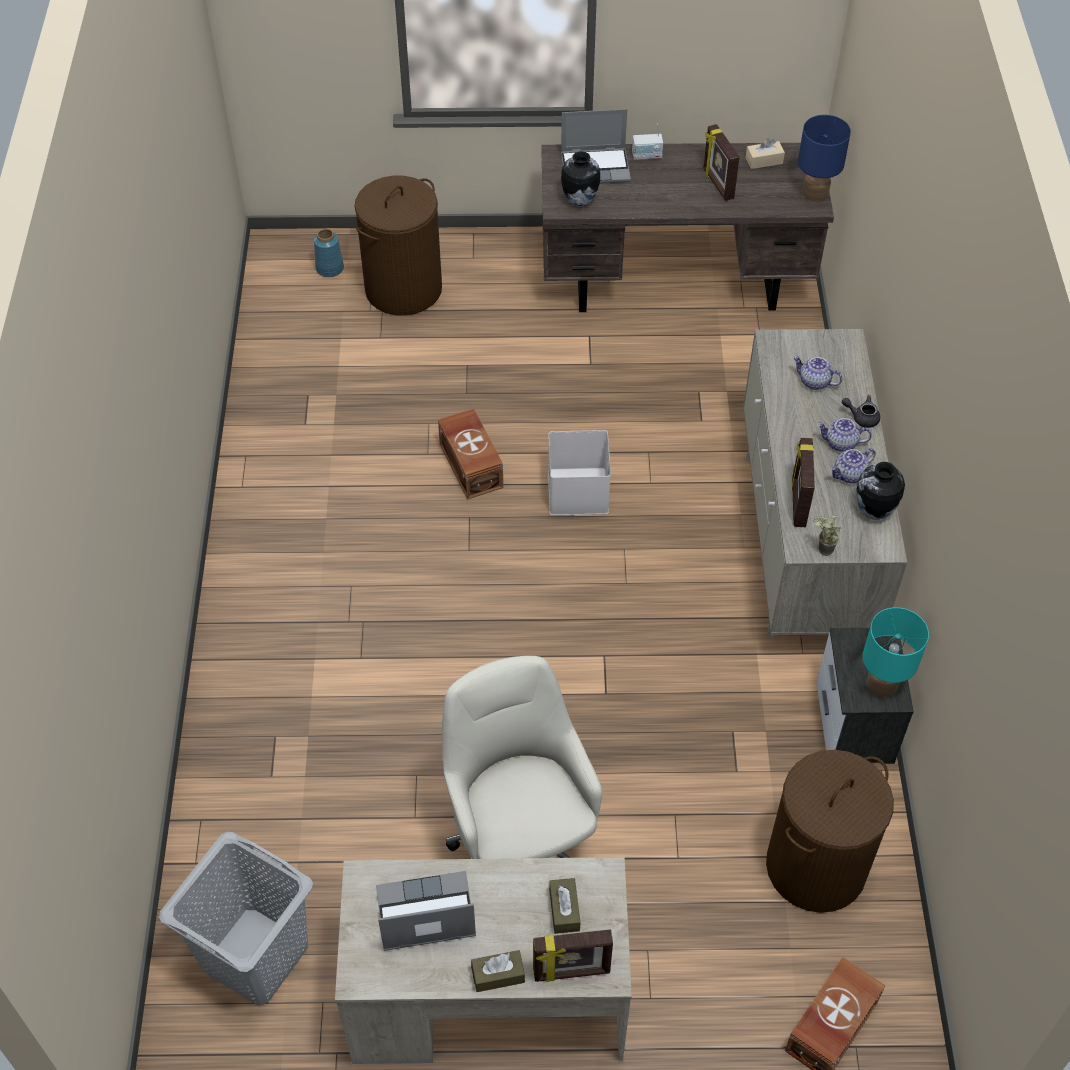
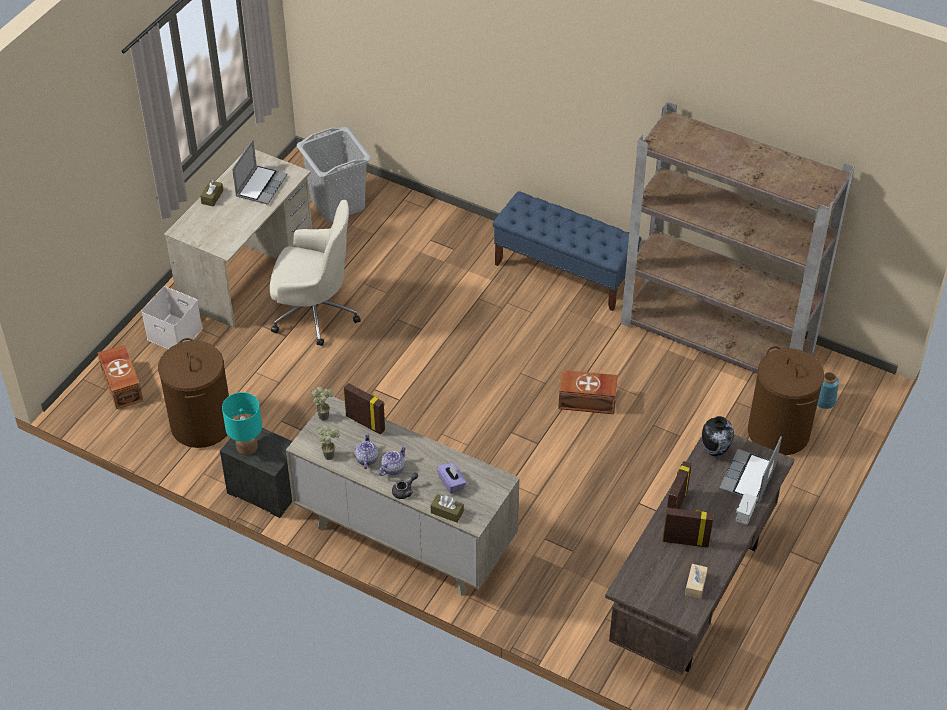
camera: 120 degrees right, 5 degrees down
(251, 582) = (564, 272): none -> blue bench
(281, 388) = (717, 336): none -> brown bookcase
(564, 910) = (221, 229): brown tissue box -> brown tissue box (447, 512)
(571, 972) = (191, 220): picture frame -> picture frame (675, 506)
(576, 490) = (530, 443): white storage box -> white storage box (176, 333)
(814, 382) = (451, 483): teapot -> purple tissue box
(816, 193) = (638, 597): blue table lamp -> none
(873, 512) = (331, 454): vase -> potted plant

